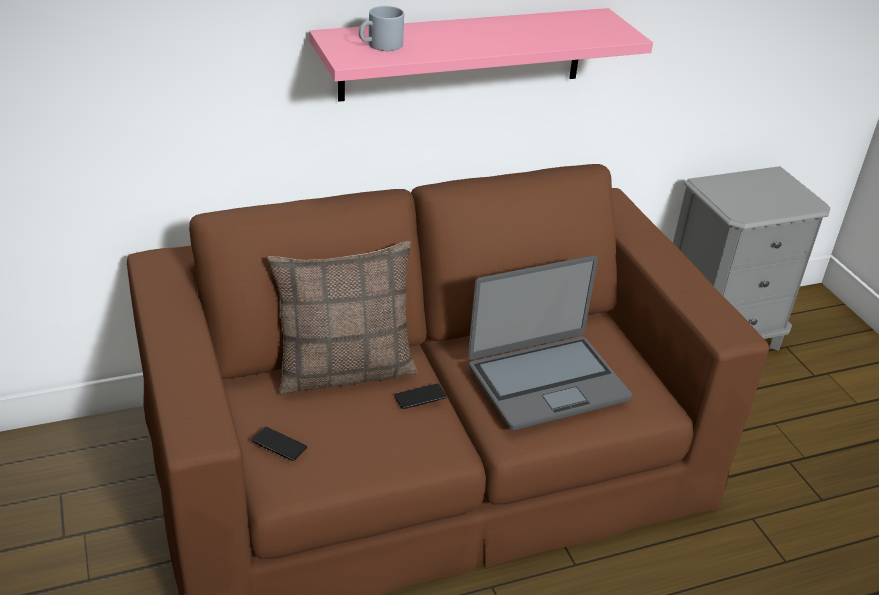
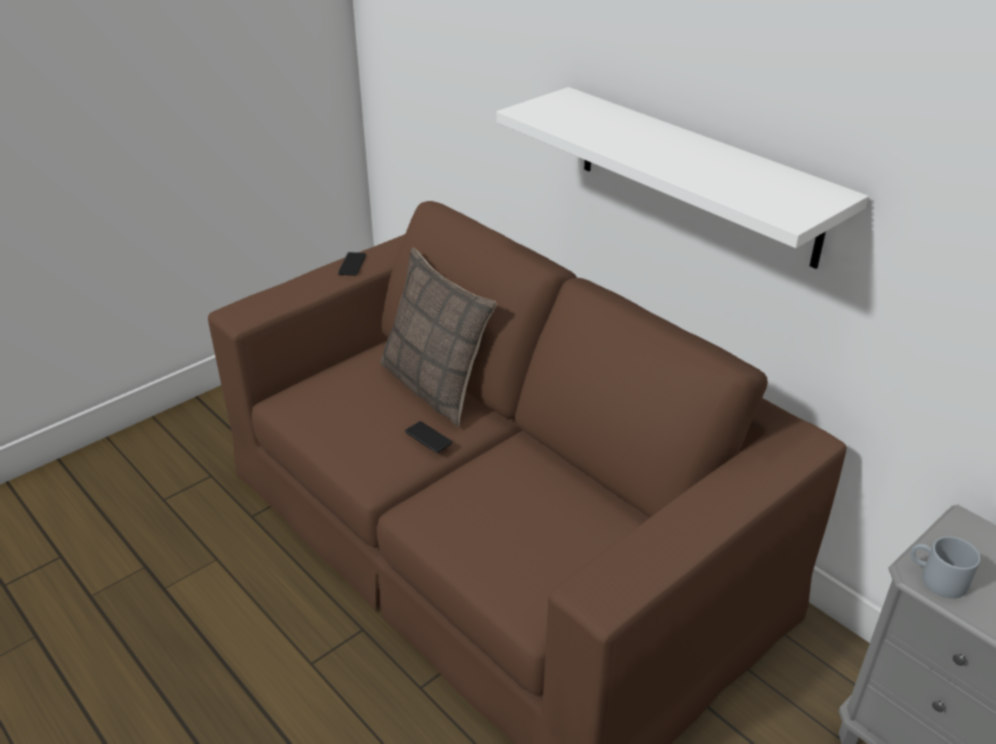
camera: 70 degrees right, 0 degrees up
(279, 444) = (325, 384): phone -> phone (352, 264)
(380, 46) = (571, 115): grey mug -> grey mug (936, 579)
(463, 54) = (696, 175): pink shelf -> white shelf
(546, 382) = (505, 512): laptop -> none

